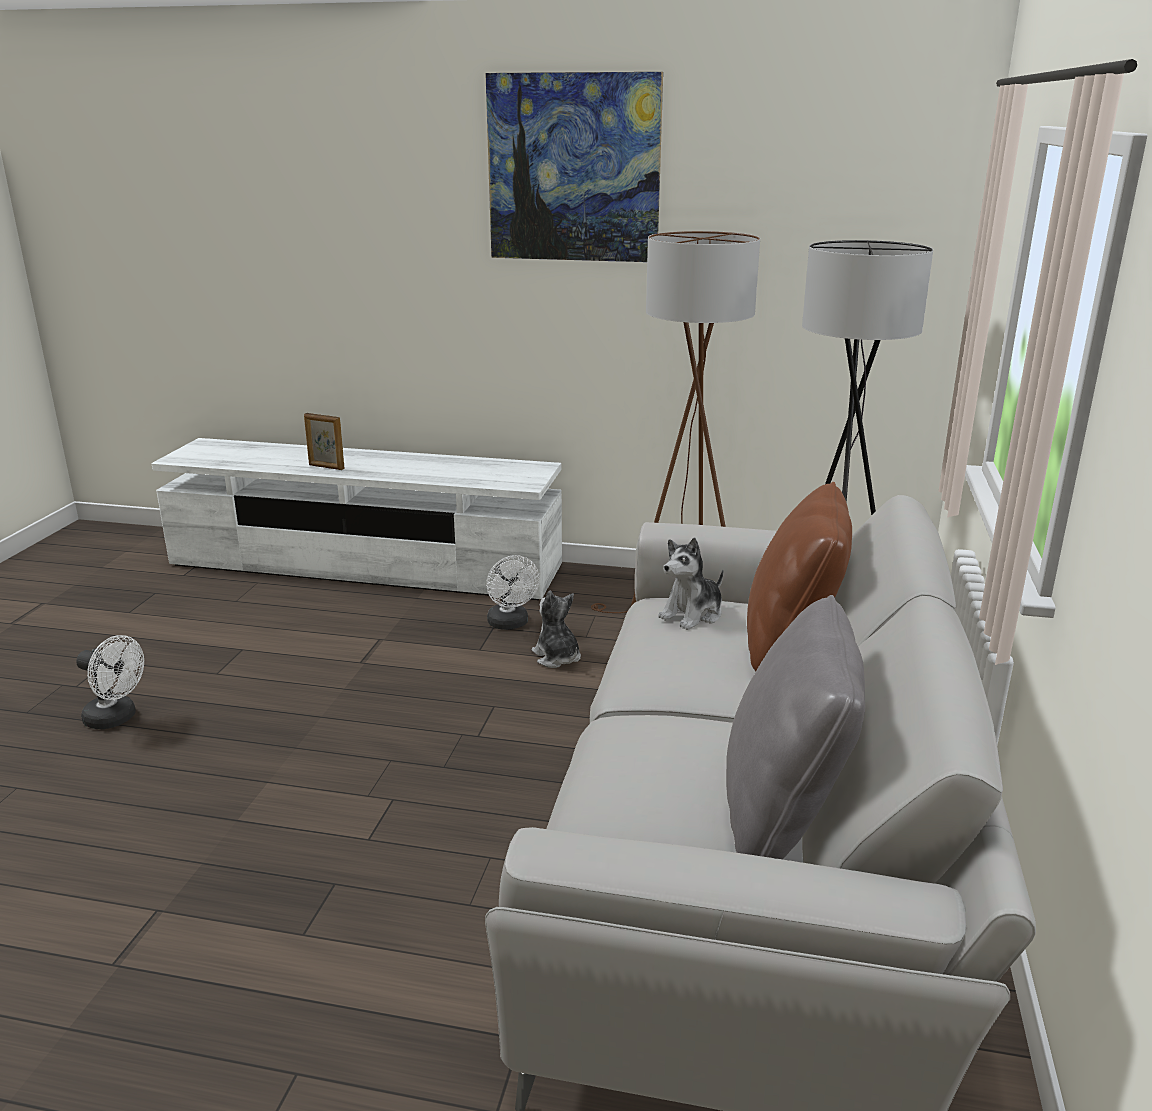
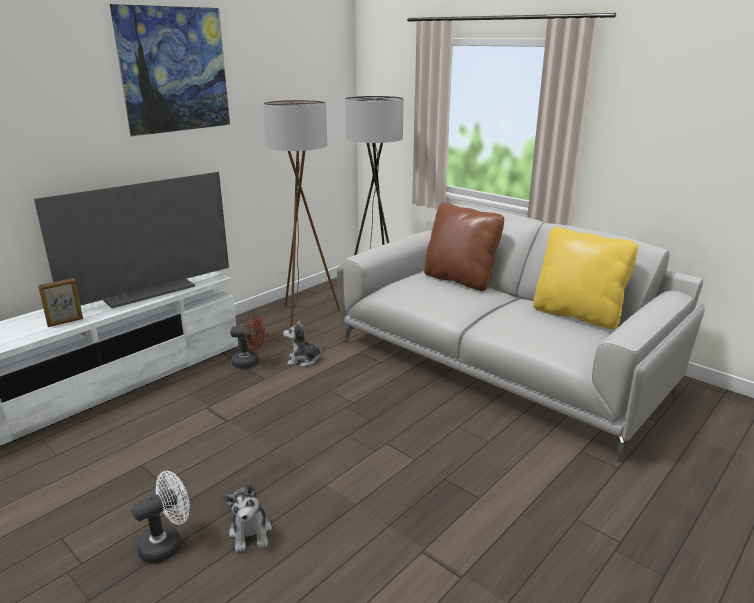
camera: 60 degrees left, 0 degrees up
(446, 469) = (148, 290): none -> television
(510, 624) = (250, 362): white fan -> brown fan
(692, 614) = (412, 287): plush toy -> plush toy (251, 532)
(783, 814) = (577, 315): grey pillow -> yellow pillow

